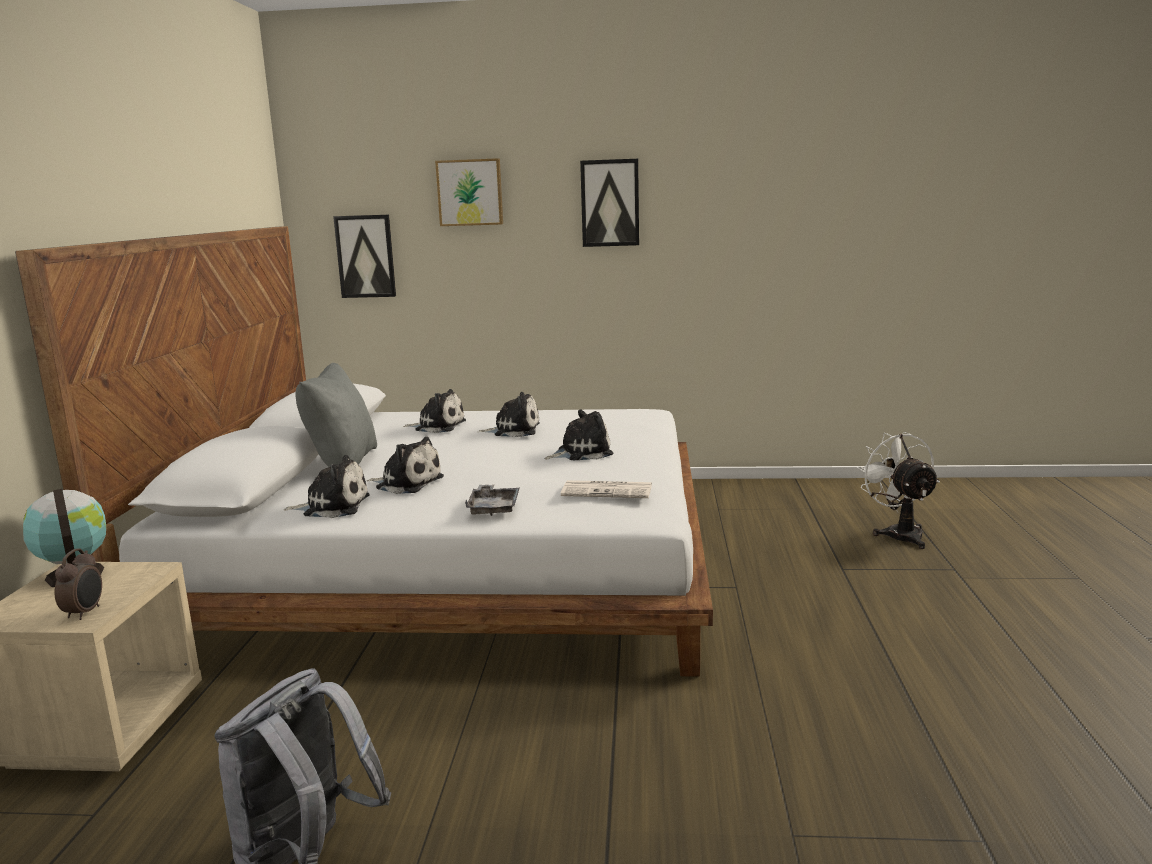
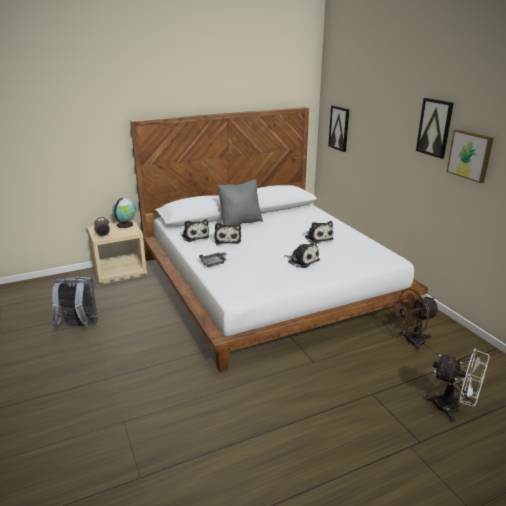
camera: 60 degrees right, 10 degrees up
(438, 426) = (304, 222): plush toy -> none
(470, 192) = (378, 105): picture -> picture (470, 155)
(608, 491) = (249, 279): newspaper -> none
(742, 514) = (410, 342): none -> brown fan
(899, 533) = (453, 409): white fan -> white fan turned 75 degrees clockwise

